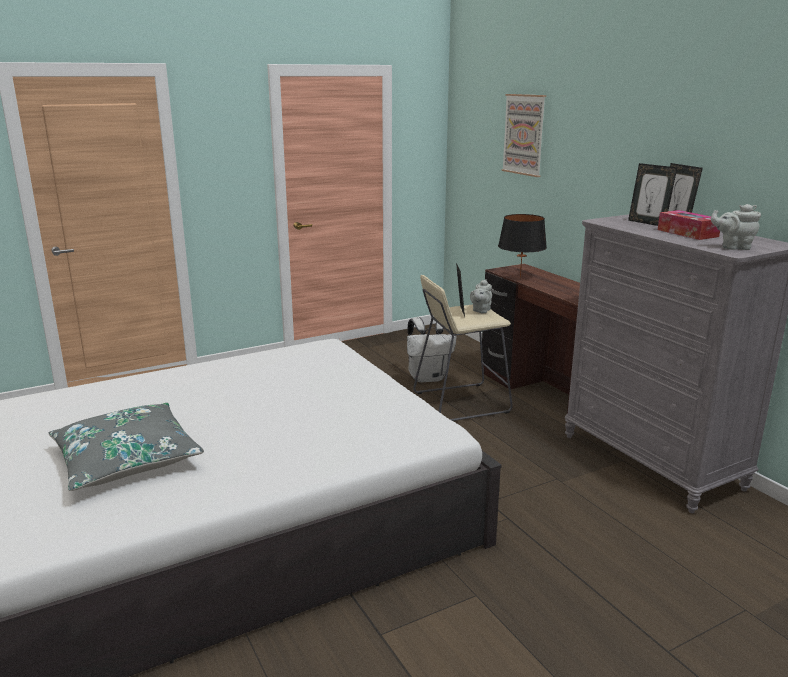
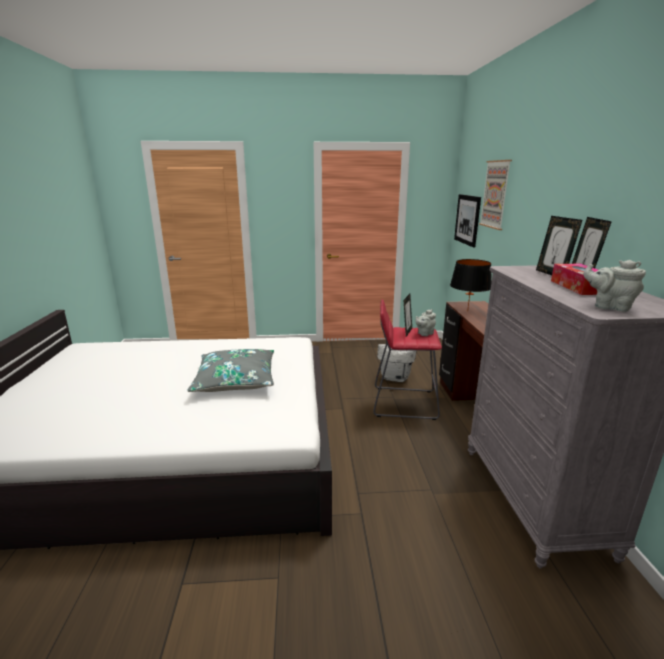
camera: 25 degrees right, 0 degrees up
(126, 459) = (84, 397): grey pillow -> grey pillow (235, 380)
(461, 403) = (404, 403): beige stool -> red stool
(476, 164) = (467, 219): none -> picture

